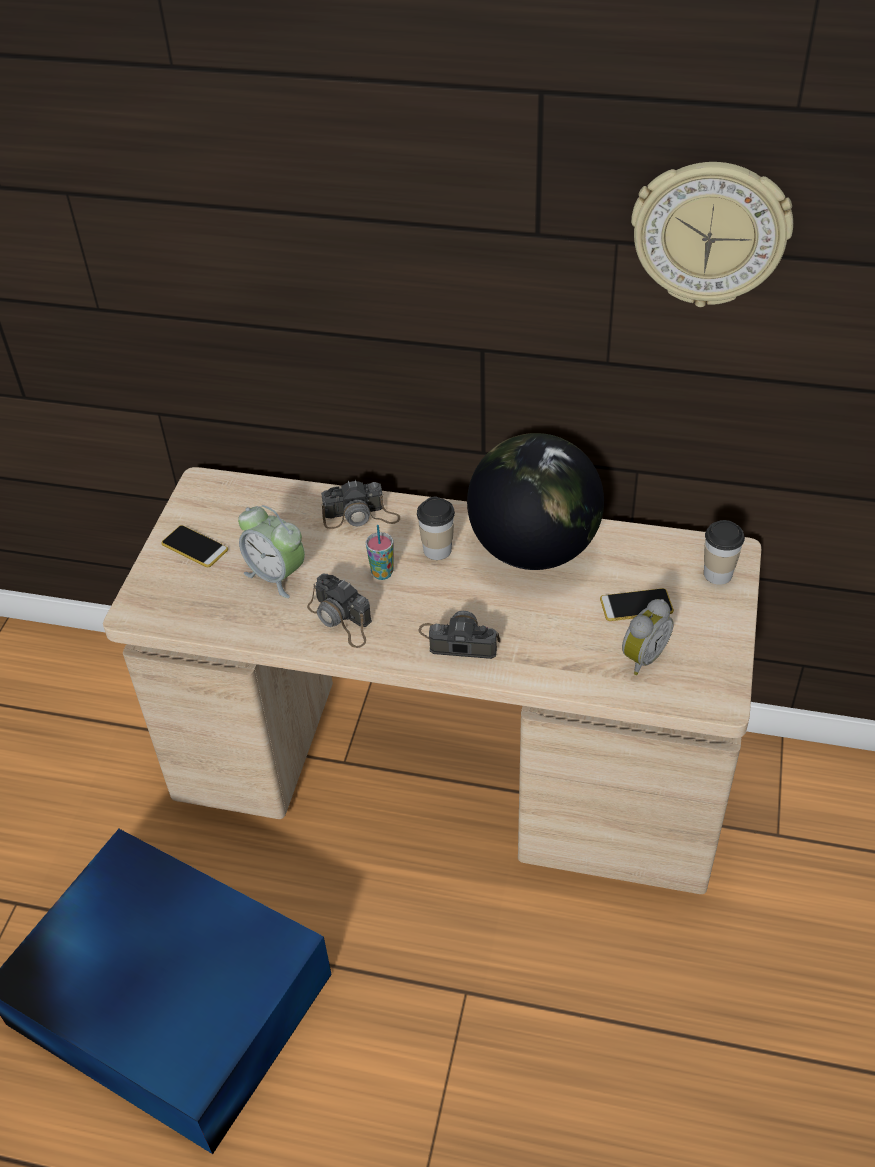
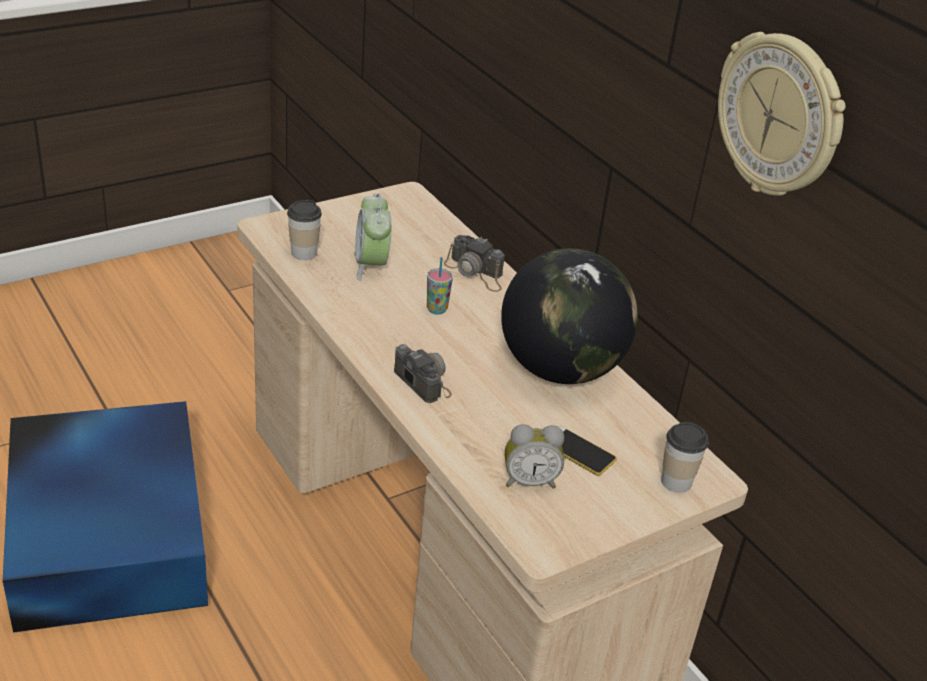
camera: 40 degrees right, 10 degrees down
(195, 547) = (350, 220): phone -> none
(341, 619) = (370, 313): camera -> none
(437, 550) = (493, 323): cup -> cup (304, 253)

